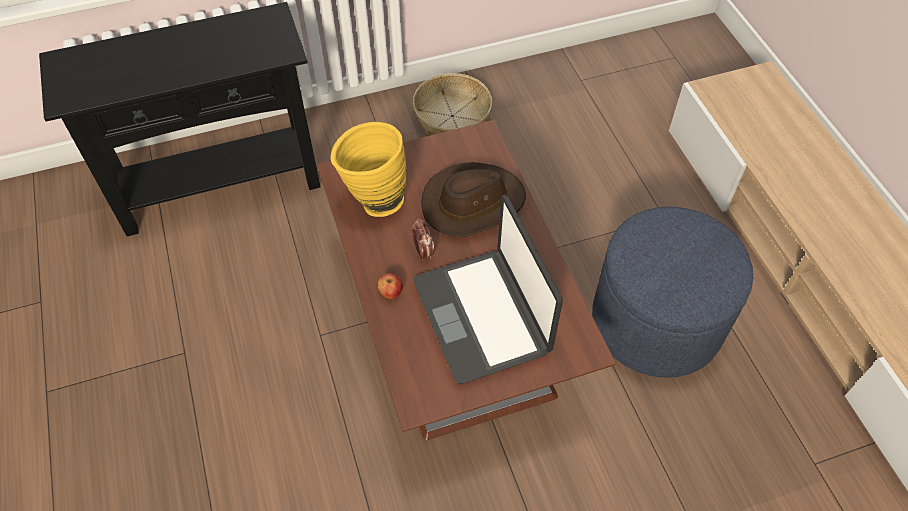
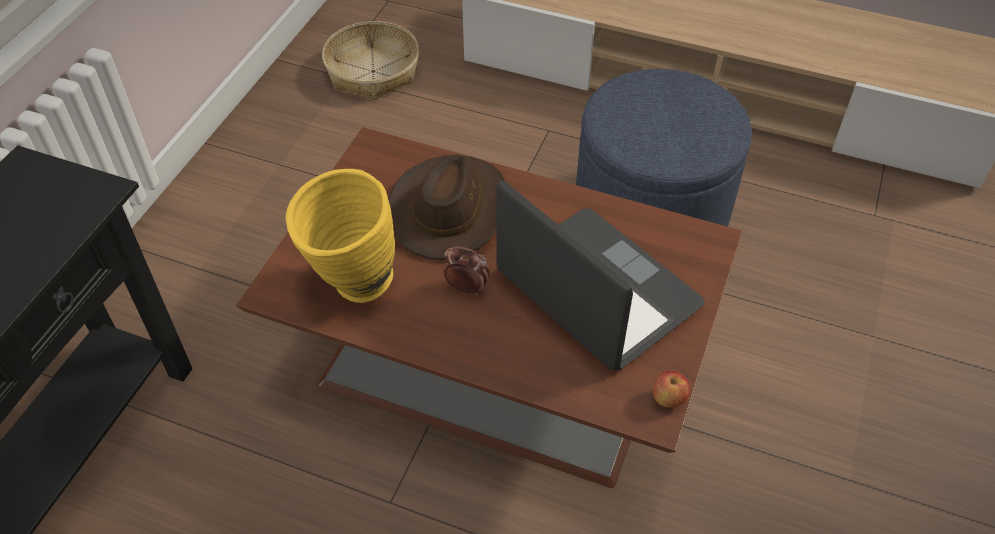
camera: 50 degrees left, 5 degrees down
(391, 292) = (490, 349): apple -> apple (668, 399)
(452, 116) = (247, 192): basket -> basket (372, 71)
(483, 315) = (596, 291): laptop -> laptop turned 150 degrees counterclockwise

